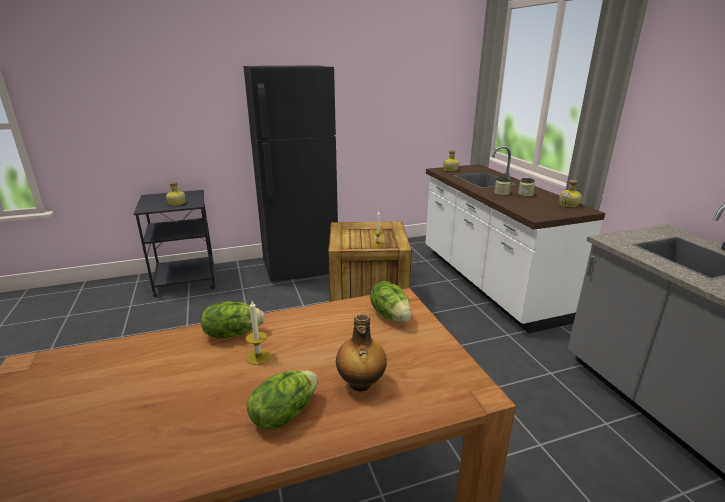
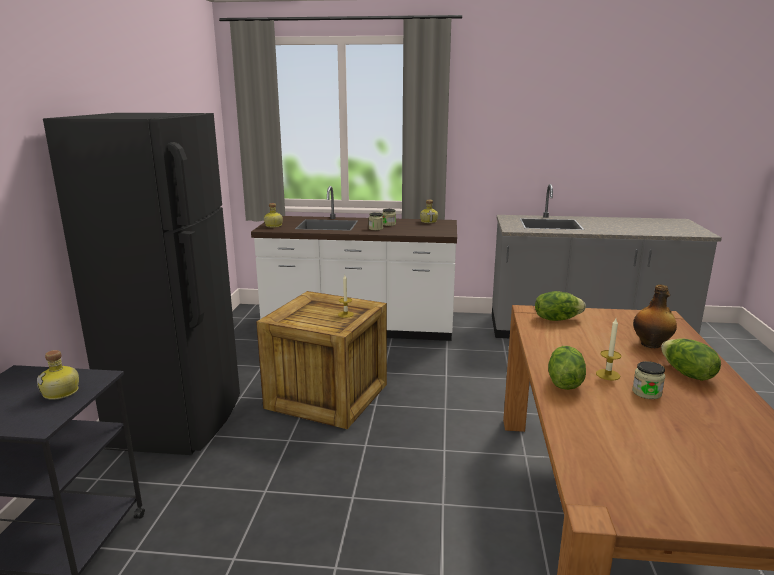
camera: 65 degrees left, 5 degrees down
(223, 383) = (646, 392): none -> jar

